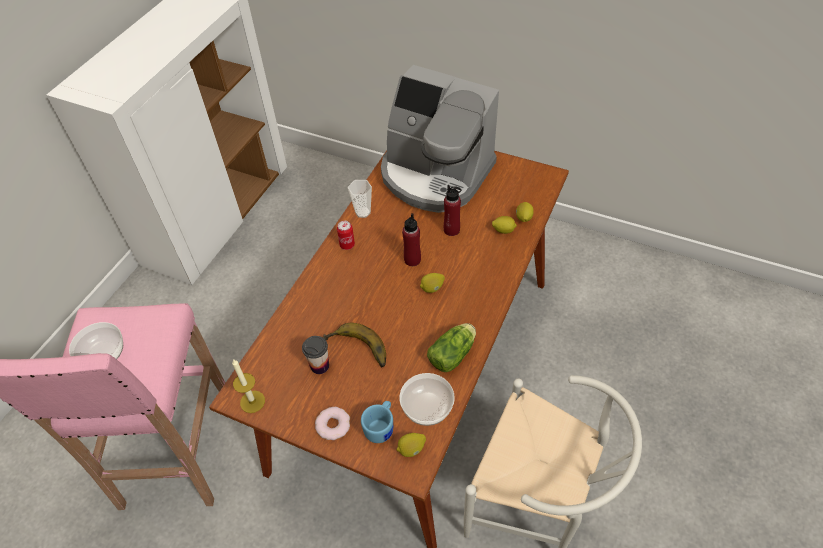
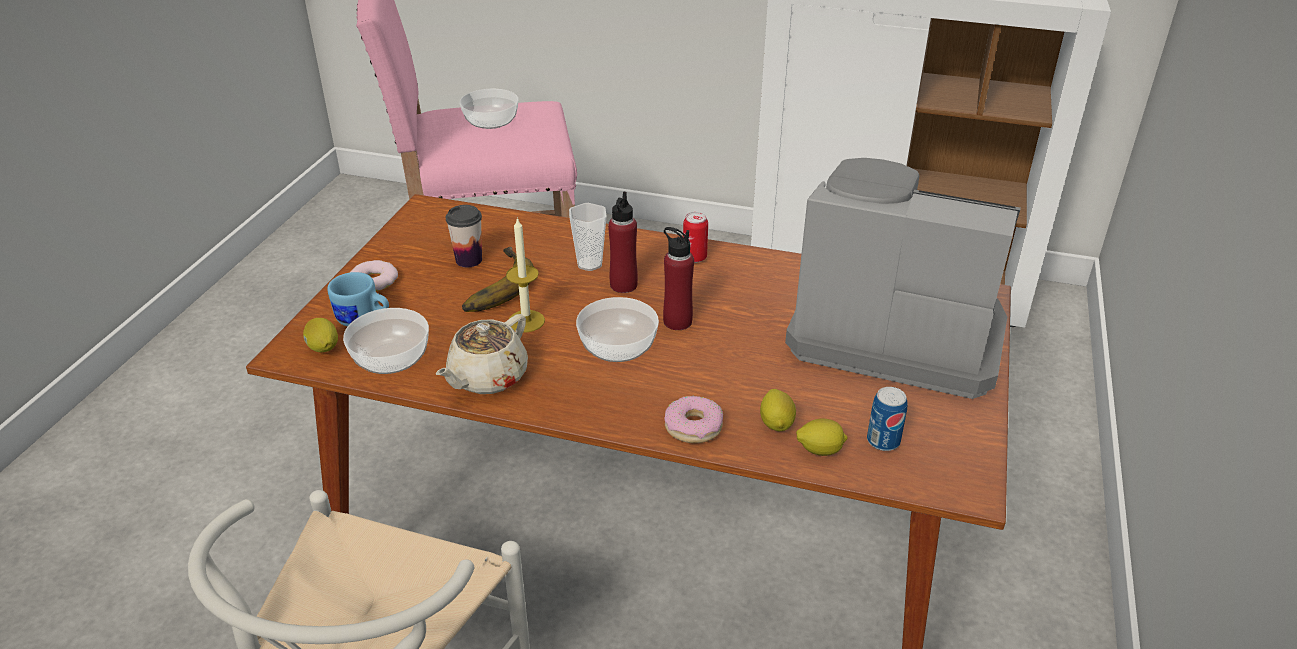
camera: 80 degrees right, 15 degrees down
(252, 401) = (417, 219): candle -> candle (526, 321)
(363, 212) = (769, 264): cup -> cup (589, 264)
(432, 288) = (619, 346): lemon -> bowl
(435, 174) = (894, 331): coffee machine -> coffee machine turned 90 degrees clockwise
(451, 230) = (758, 359): red bottle -> red bottle (623, 285)
(454, 353) = (487, 378): lettuce -> beige teapot
(504, 262) = (693, 427): none -> donut
(518, 195) = (883, 441): none -> can

